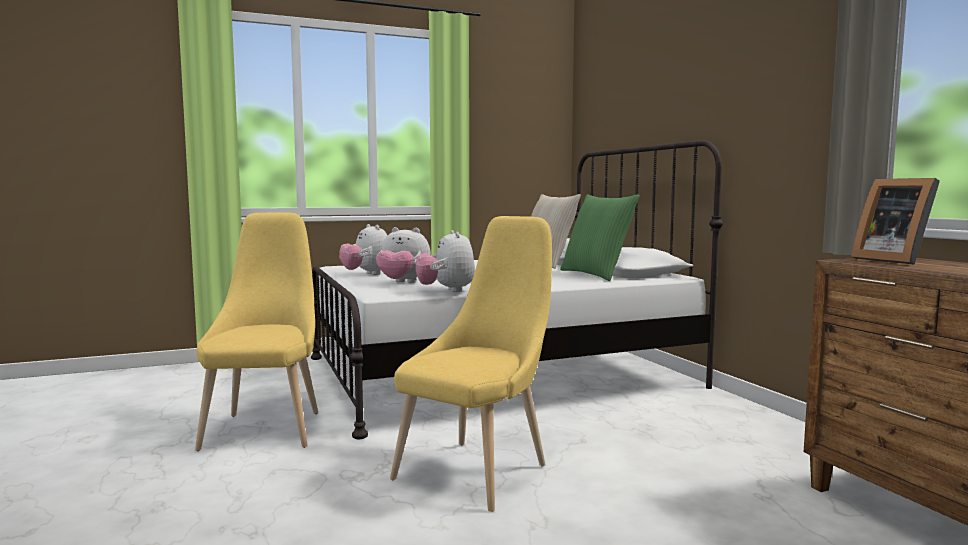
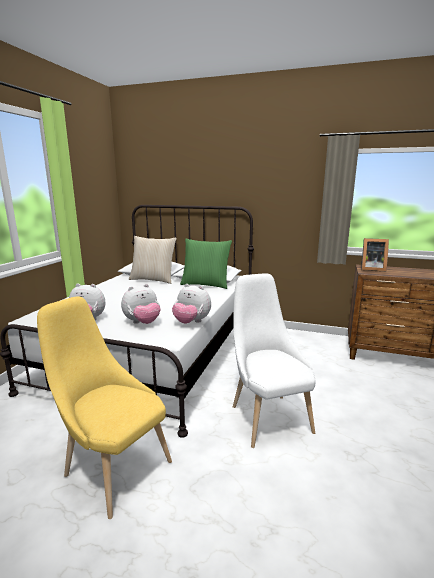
camera: 50 degrees left, 10 degrees up
(478, 469) = (267, 416): yellow chair -> white chair

